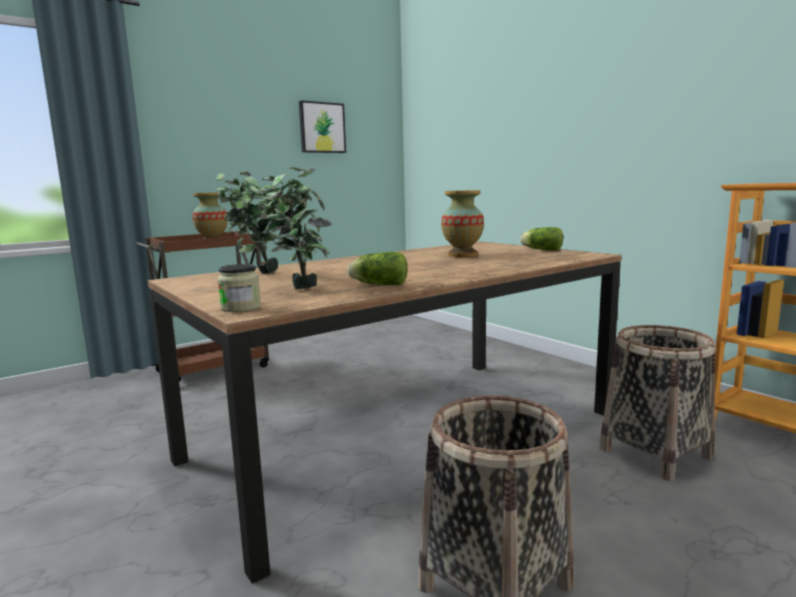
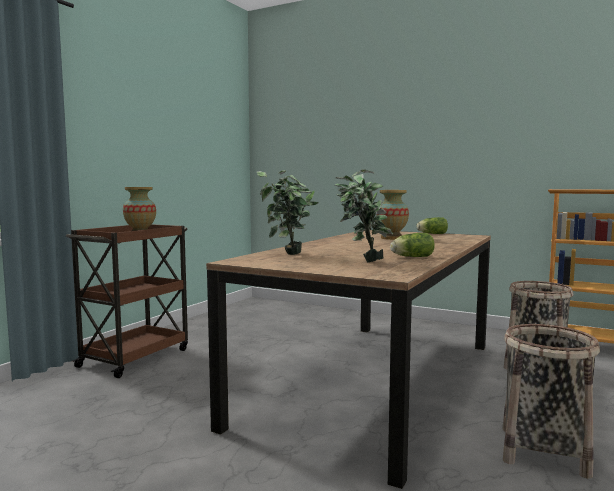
camera: 25 degrees left, 5 degrees down
(241, 307) = (376, 274): jar -> none
(321, 128) = (197, 132): picture -> none

